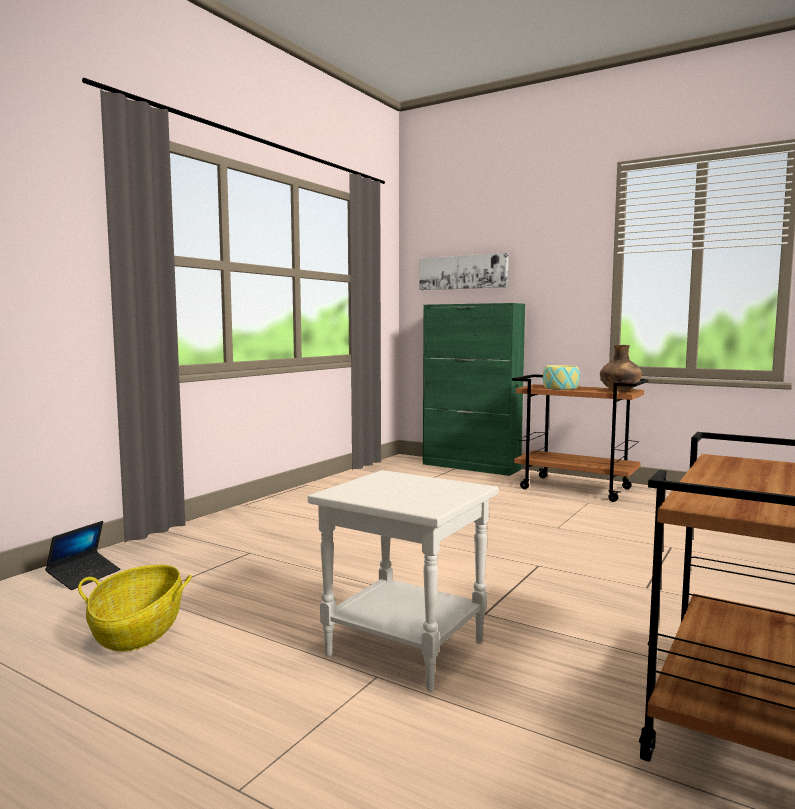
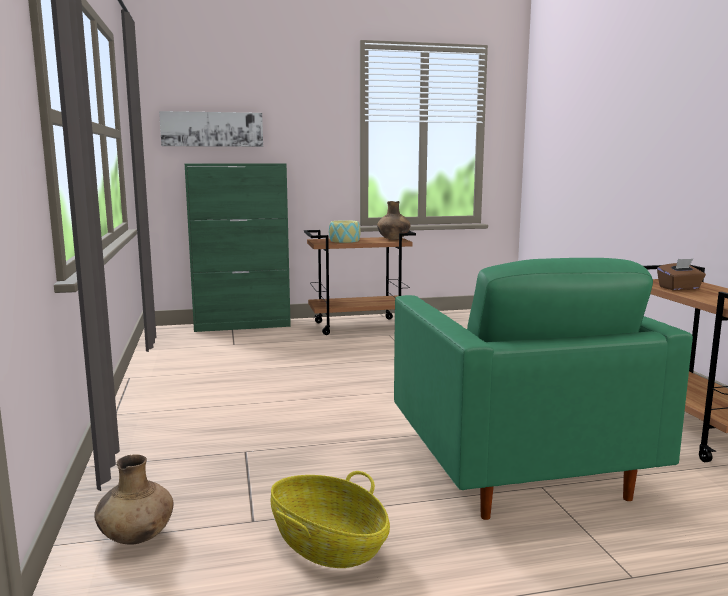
camera: 45 degrees left, 5 degrees up
(84, 576) = (136, 537): laptop -> brown vase
(402, 649) = (515, 466): white side table -> green armchair
(730, 472) = (679, 288): none -> brown tissue box

